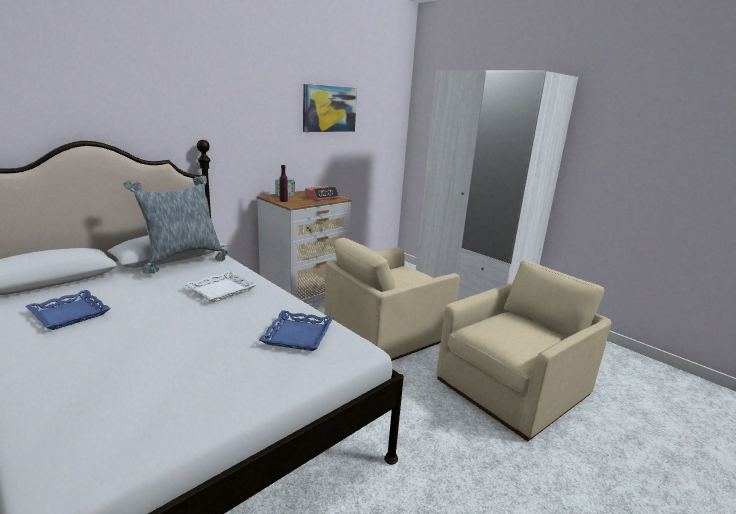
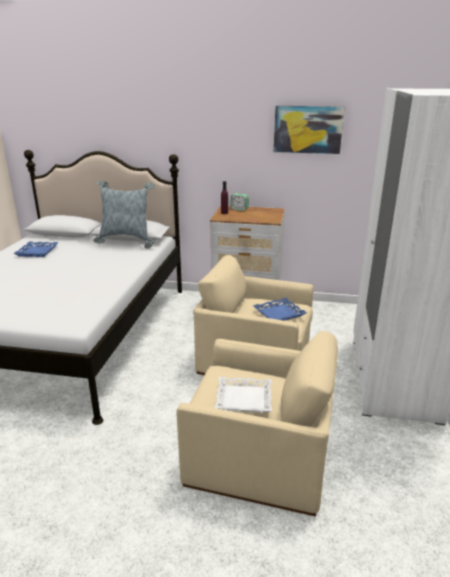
camera: 55 degrees right, 5 degrees up
(221, 290) = (105, 264): white tray -> white tray (244, 398)
(297, 335) = (72, 302): blue tray -> blue tray (279, 313)
(322, 197) = (262, 216): alarm clock -> none

